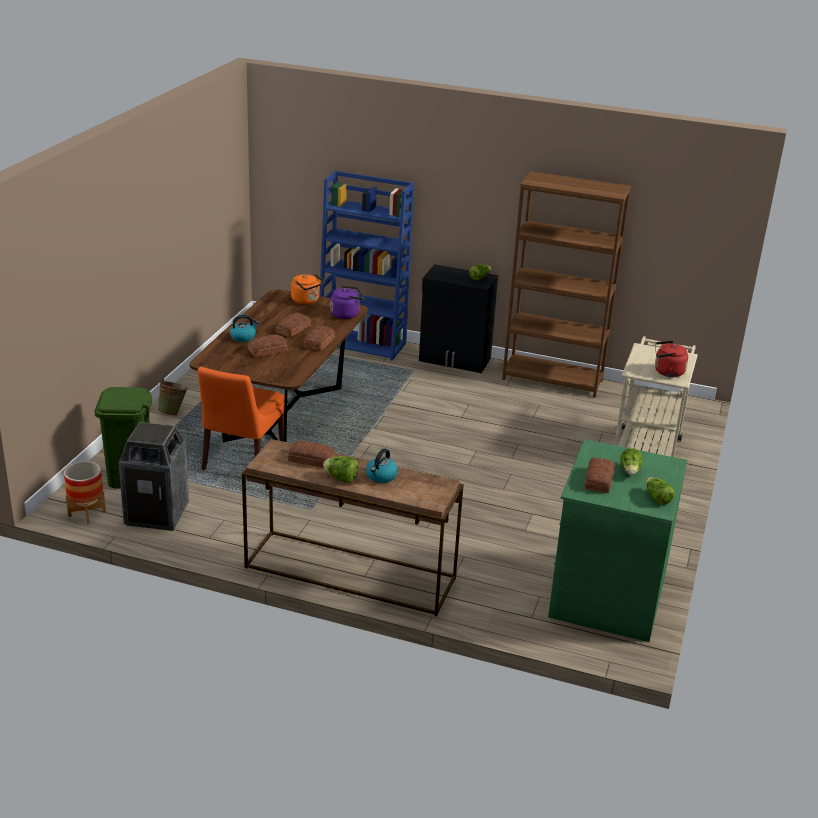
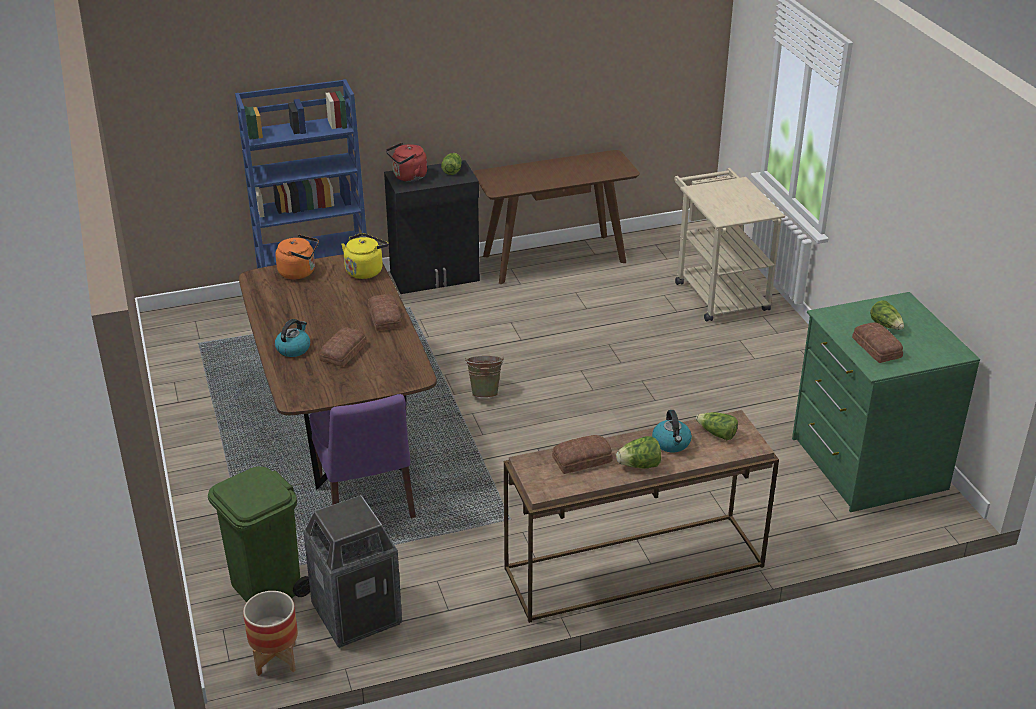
camera: 35 degrees left, 5 degrees up
(173, 412) = (211, 482): green bucket -> green bucket (485, 392)
(242, 461) = (366, 501): orange chair -> purple chair
(292, 329) = (333, 314): bread -> none
(346, 314) = (365, 270): purple kettle -> yellow kettle
(552, 380) = (554, 258): brown bookcase -> brown console table
(657, 498) = (941, 342): lettuce -> lettuce (717, 434)
(667, 372) = (749, 207): red kettle -> red kettle (408, 177)

